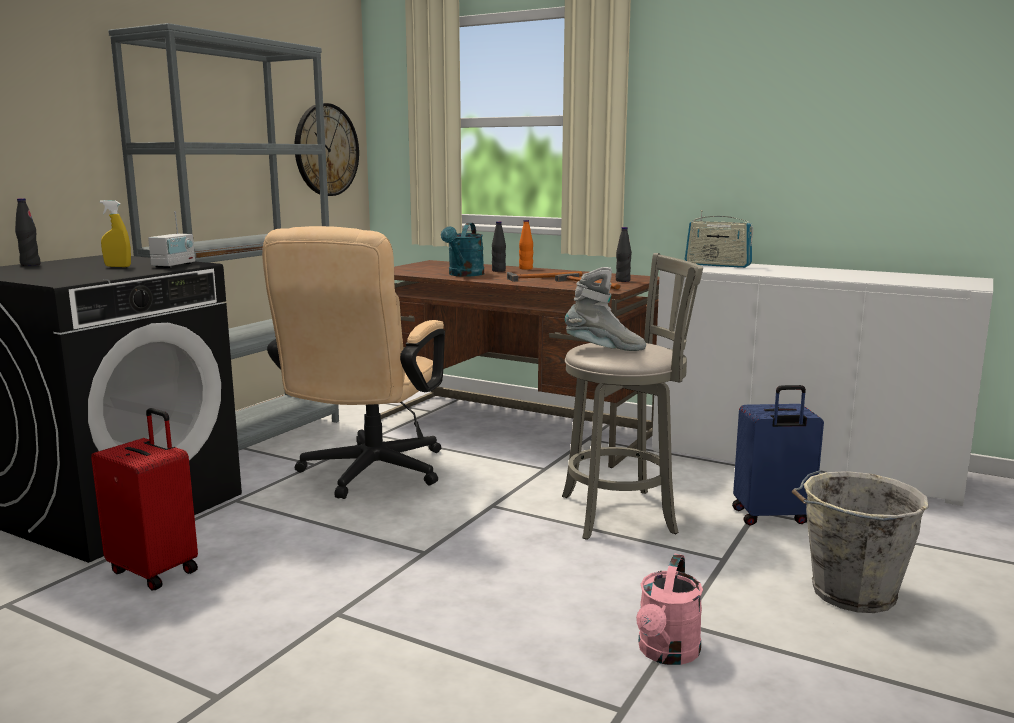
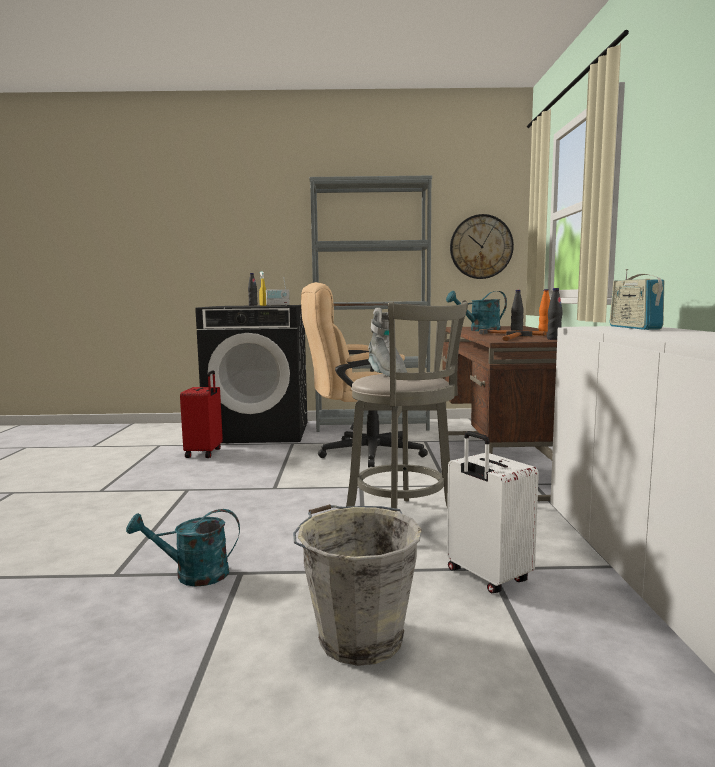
camera: 60 degrees right, 5 degrees down
(666, 654) = (192, 575): pink watering can -> turquoise watering can
(771, 517) = (486, 577): blue suitcase -> white suitcase

